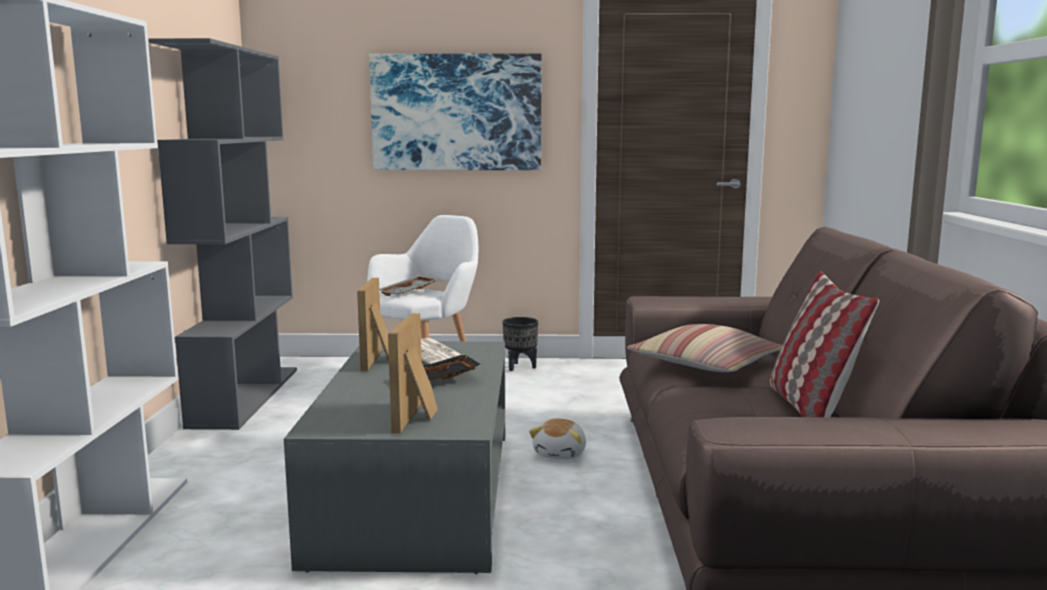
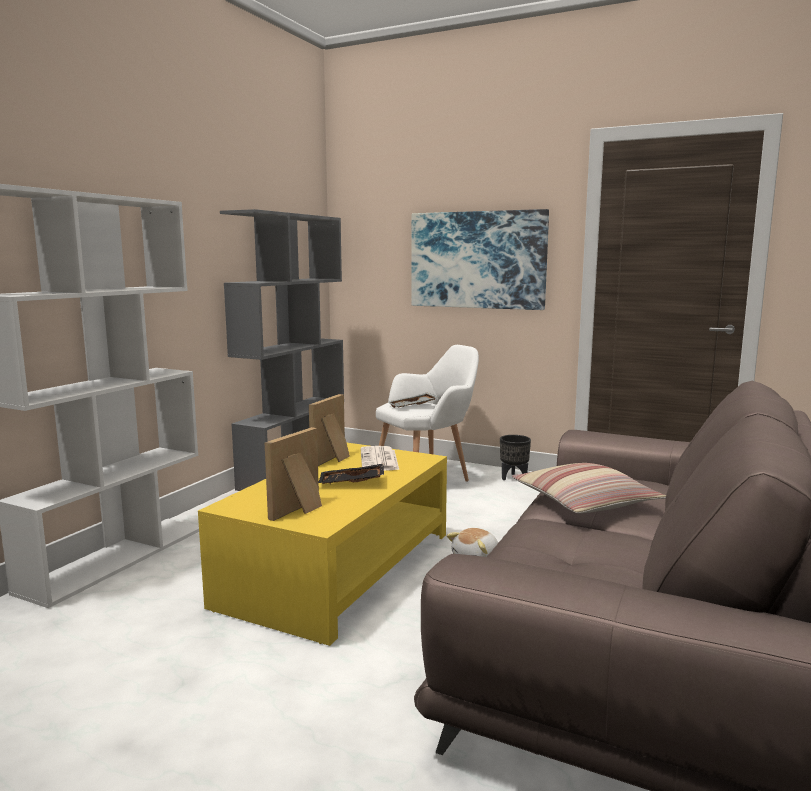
camera: 25 degrees right, 0 degrees up
(418, 492) = (339, 568): grey coffee table -> yellow coffee table
(810, 407) = (628, 561): pillow -> none

